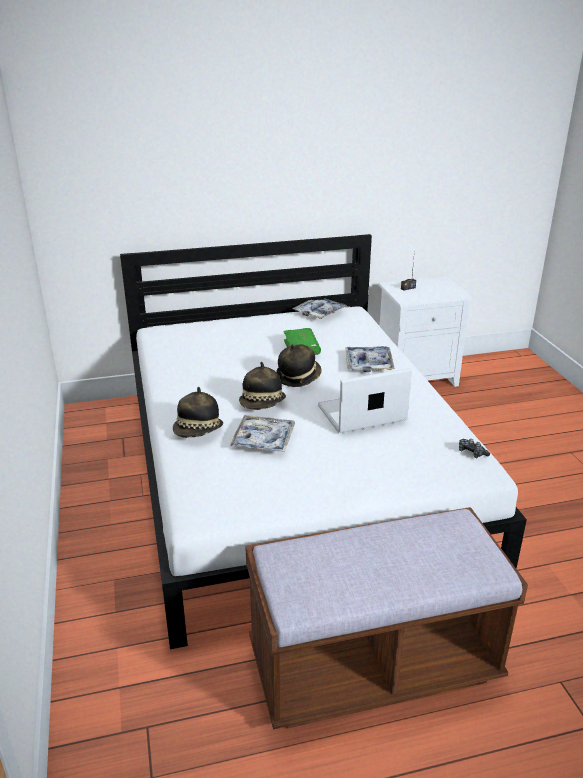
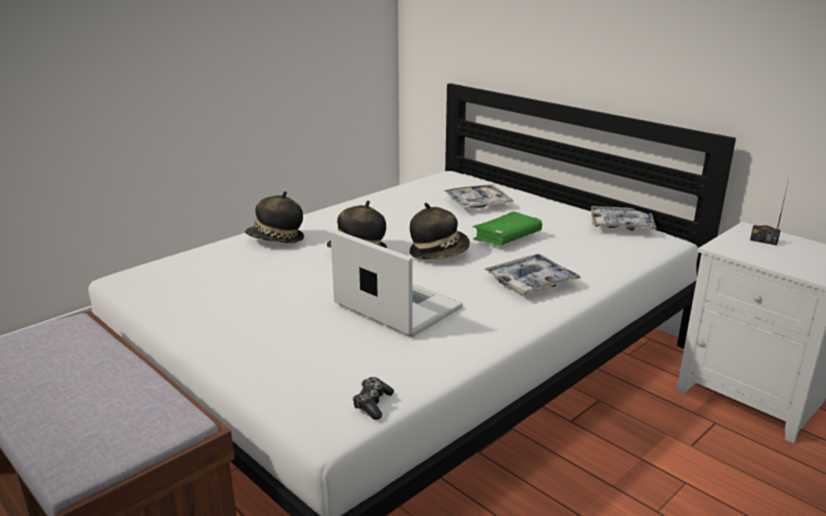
camera: 60 degrees right, 5 degrees down
(263, 440) = (287, 271): tray -> tray (477, 203)

